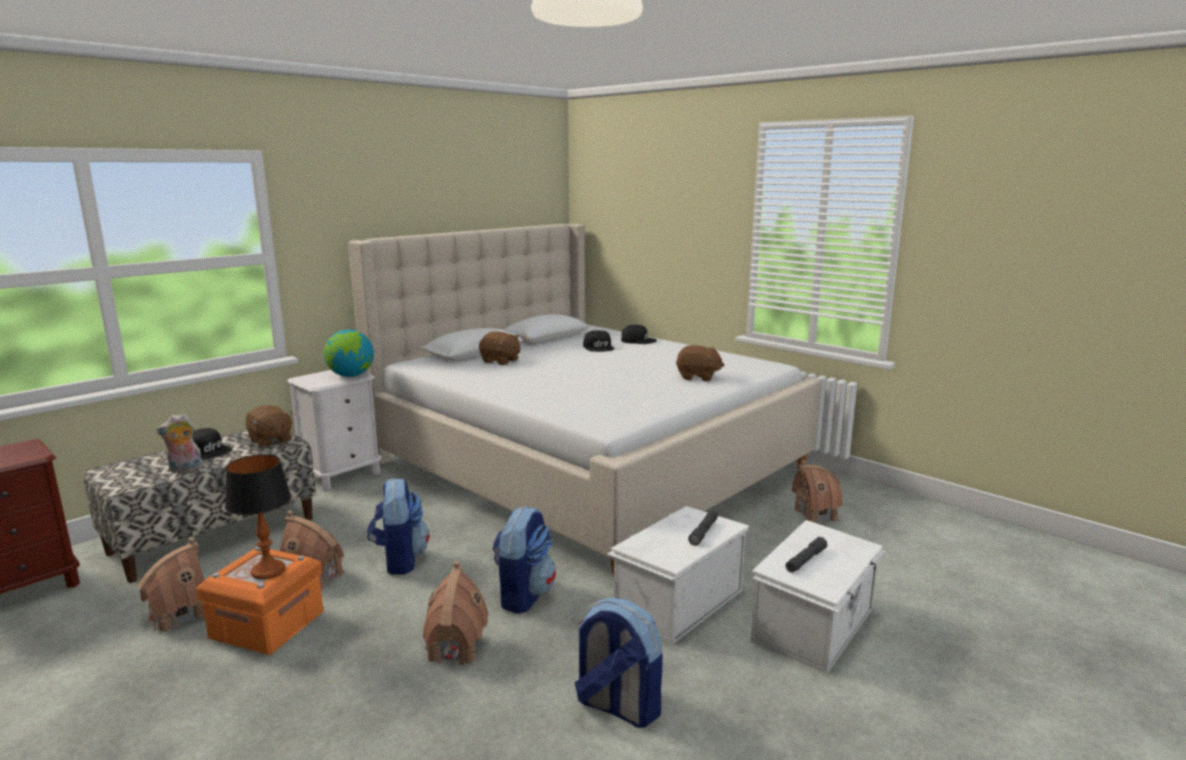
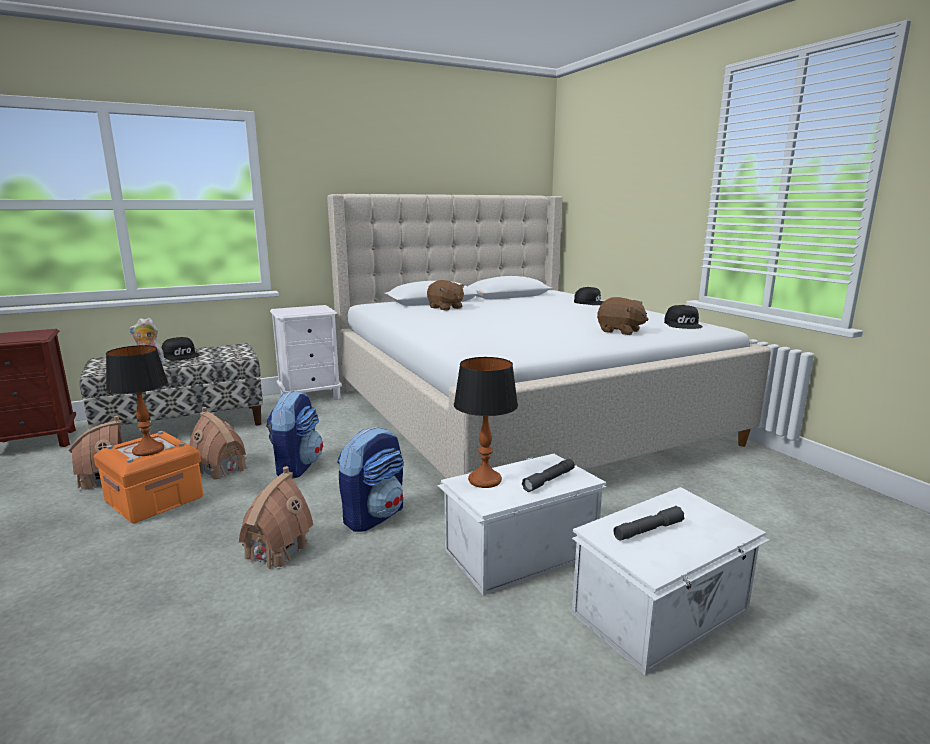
camera: 20 degrees right, 0 degrees up
(270, 441) = (231, 353): brown plush toy -> none
(350, 376) = (317, 310): globe -> none
(599, 347) = (547, 305): black cap -> black cap (683, 324)
(617, 706) = (377, 648): backpack -> none
(650, 541) = (484, 480): none -> table lamp
(815, 514) = (733, 493): toy house -> none

